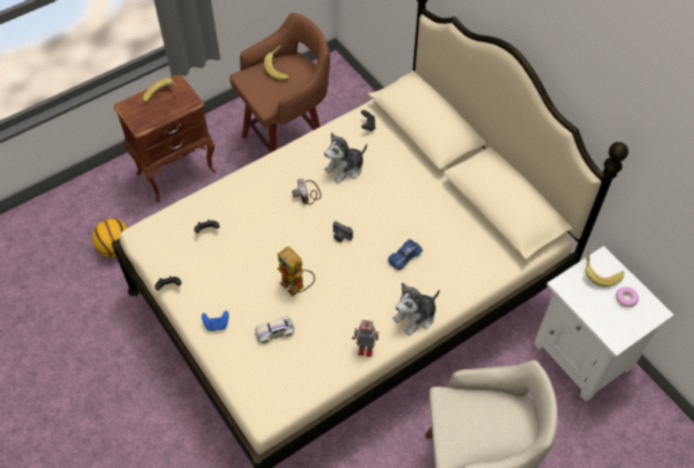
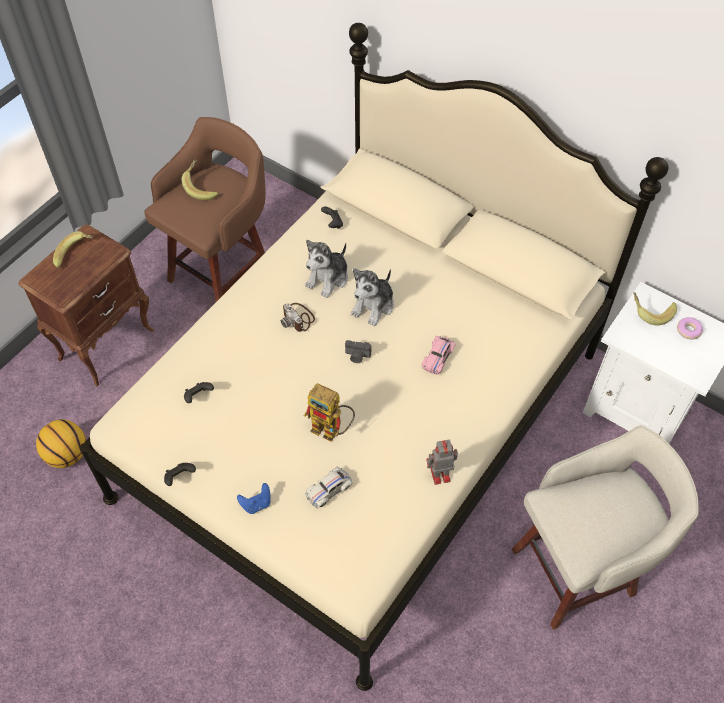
camera: 20 degrees left, 0 degrees up
(405, 257) = (438, 357): blue toy car -> pink toy car
(415, 317) = (479, 420): plush toy -> plush toy (373, 306)

